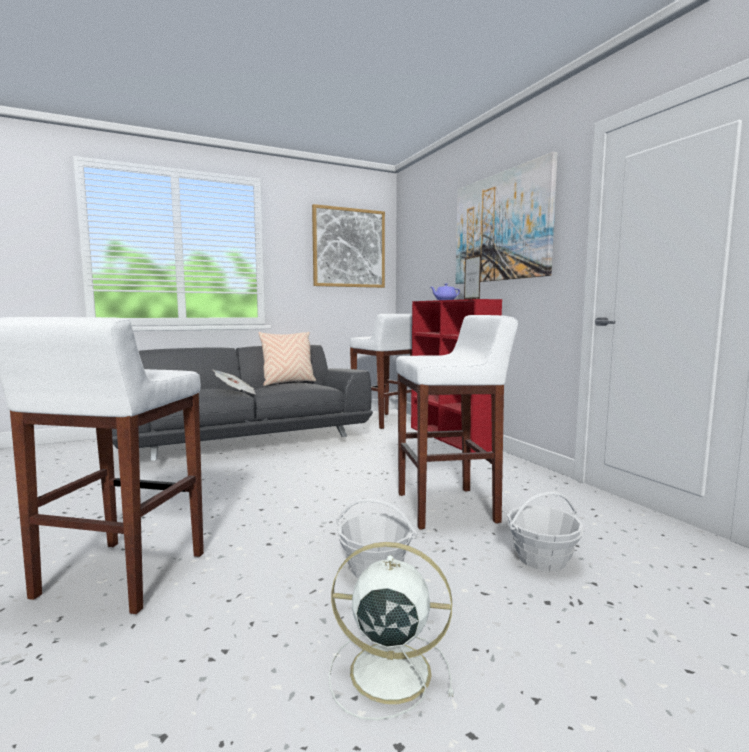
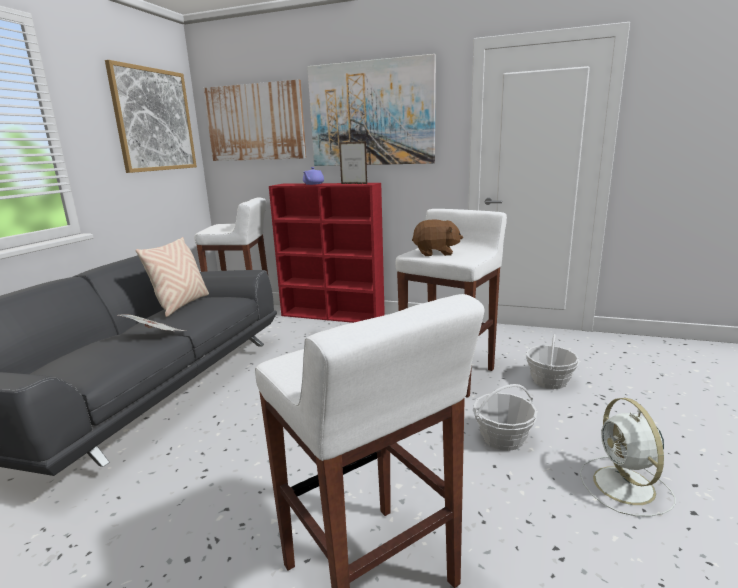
camera: 45 degrees left, 10 degrees up
(386, 671) = (625, 487): white fan -> white fan turned 60 degrees counterclockwise
(425, 247) = (255, 122): none -> picture
(431, 357) = (436, 253): none -> brown plush toy

